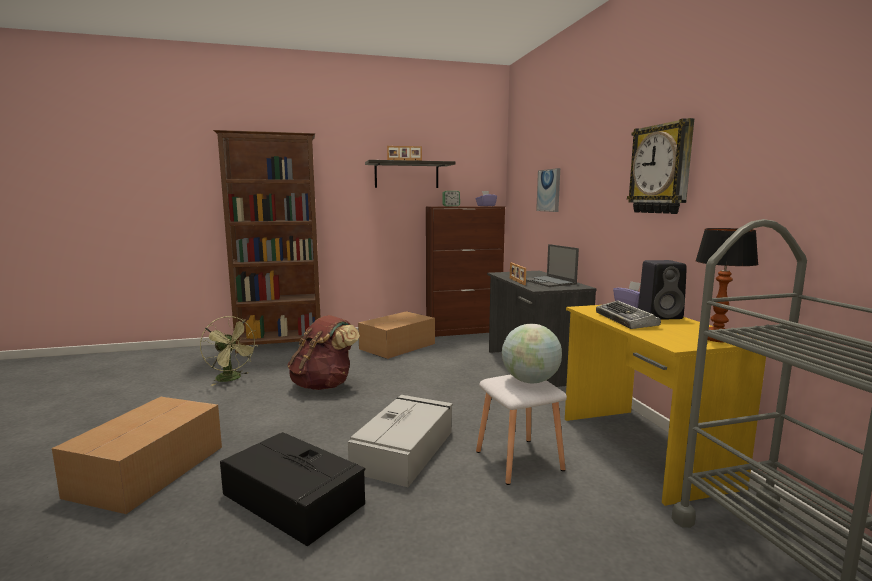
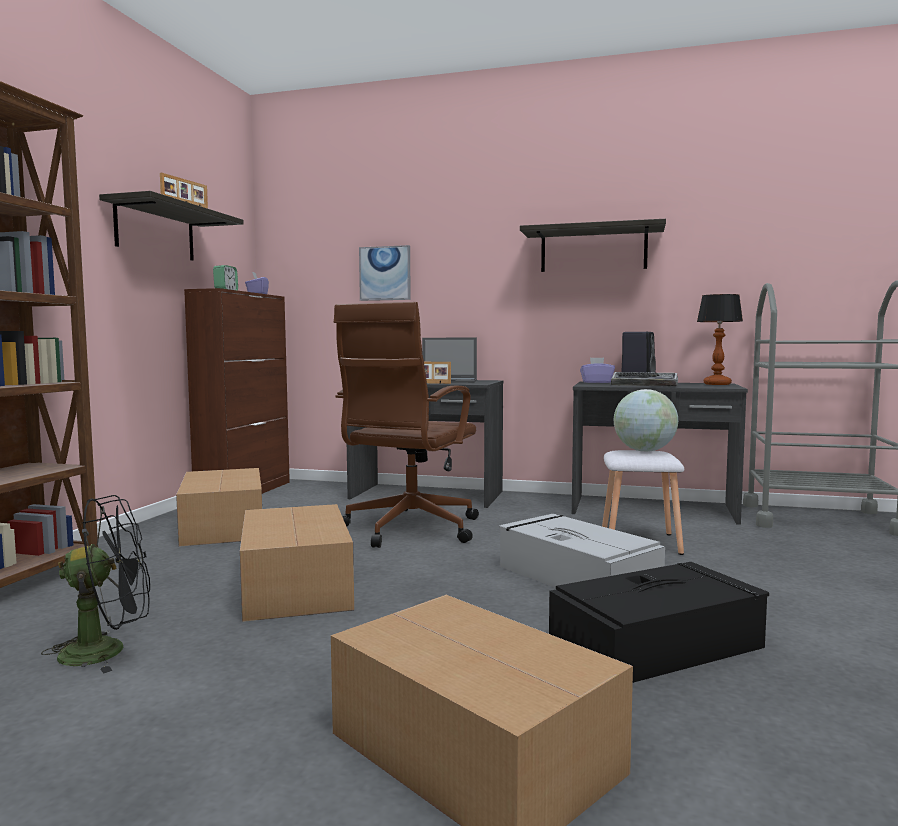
camera: 60 degrees left, 5 degrees down
(232, 379) = (107, 650): green fan -> black fan
(324, 385) = (297, 585): brown backpack -> cardboard box
(446, 382) = (408, 529): none -> brown office chair
(642, 450) = (653, 509): yellow desk -> grey desk
(661, 169) = (593, 250): wall clock -> shelf

